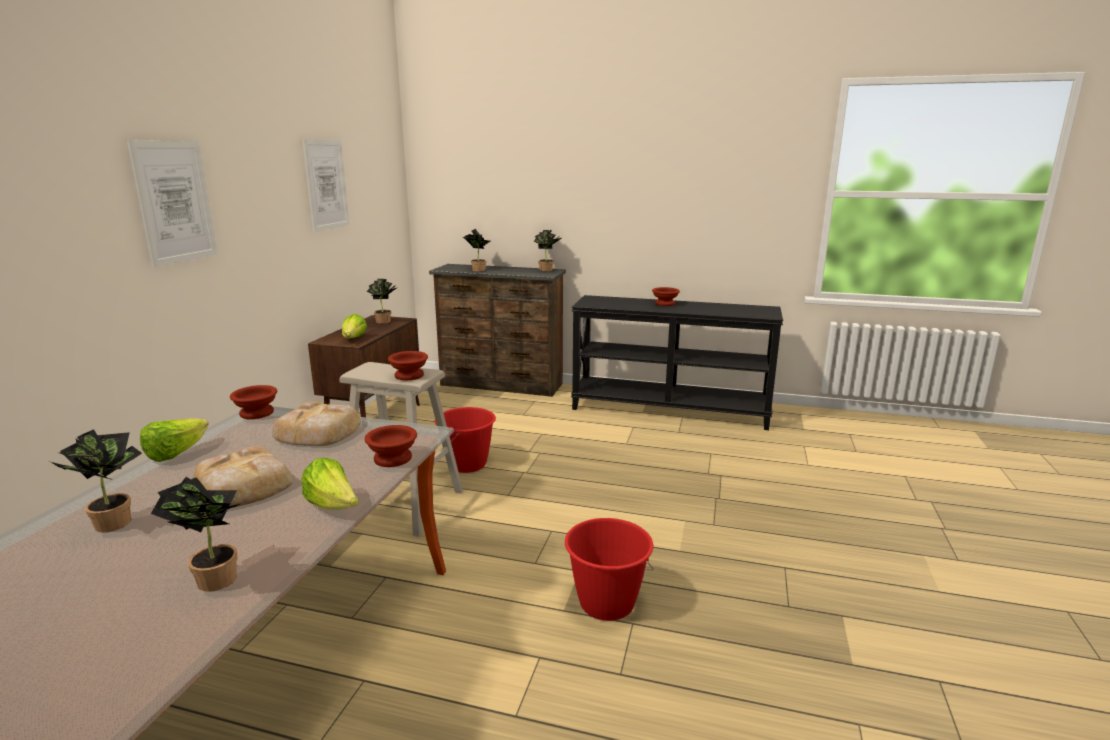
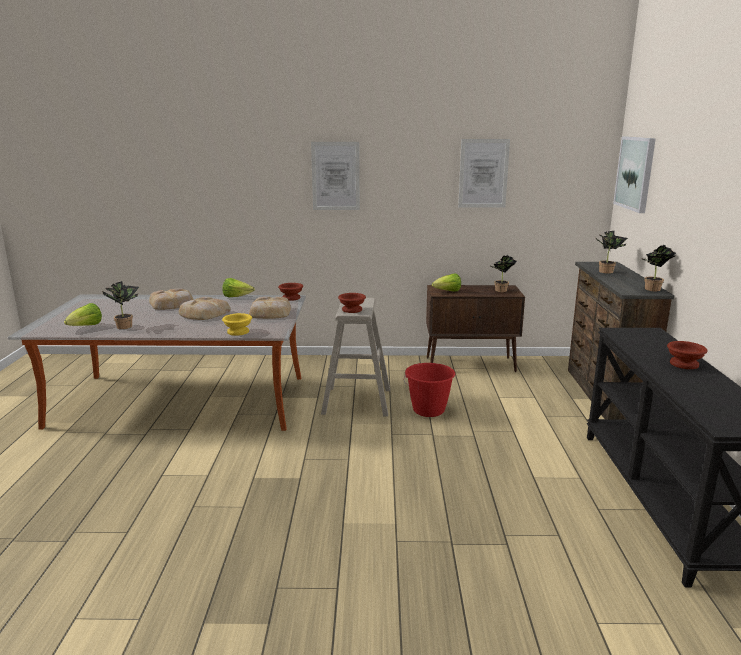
camera: 75 degrees right, 0 degrees up
(112, 521) = (172, 304): potted plant -> bread
(333, 506) = (183, 331): lettuce -> lettuce (86, 327)
(394, 458) = (238, 332): brown bowl -> yellow bowl
(452, 174) = (635, 173): none -> picture
(606, 603) = (263, 493): red bucket -> none

